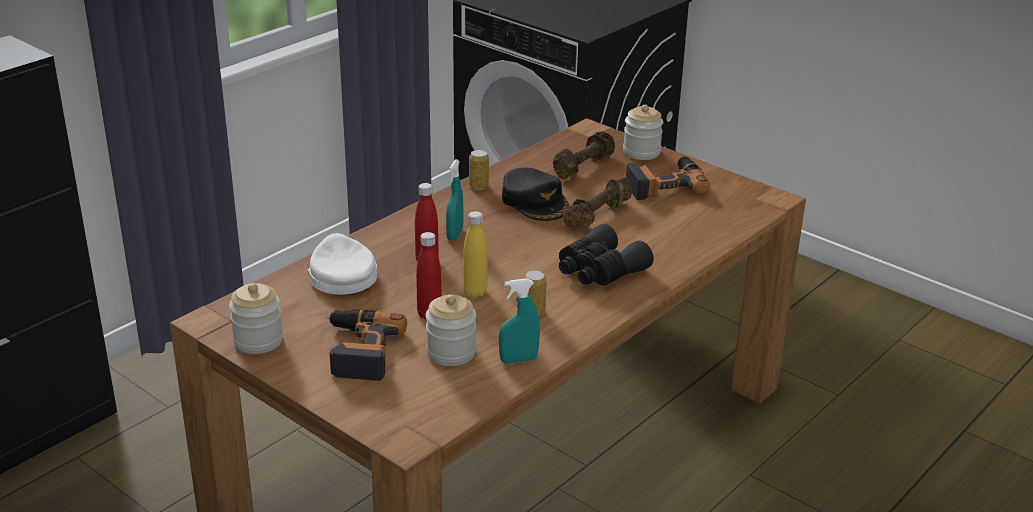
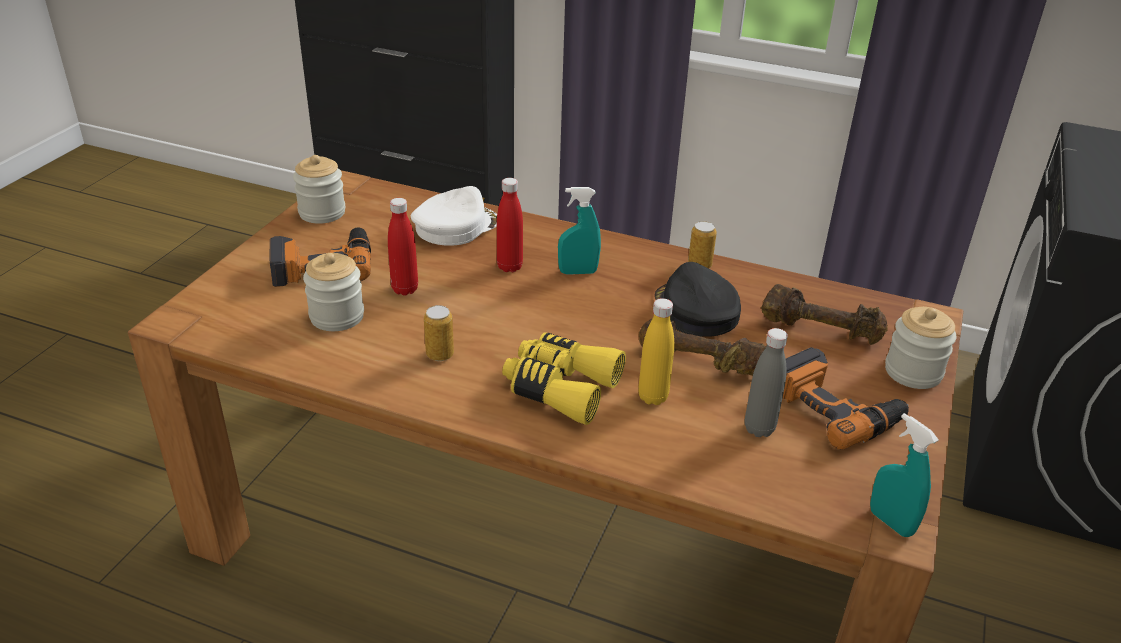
camera: 70 degrees right, 5 degrees up
(475, 292) = (463, 308): yellow bottle -> yellow bottle (653, 397)
(518, 360) = (336, 362): turquoise spray bottle -> turquoise spray bottle (891, 522)
(535, 202) = (695, 310): black cap -> black cap turned 120 degrees clockwise
(599, 271) = (560, 387): black binoculars -> yellow binoculars
(673, 213) = (759, 429): none -> grey bottle

